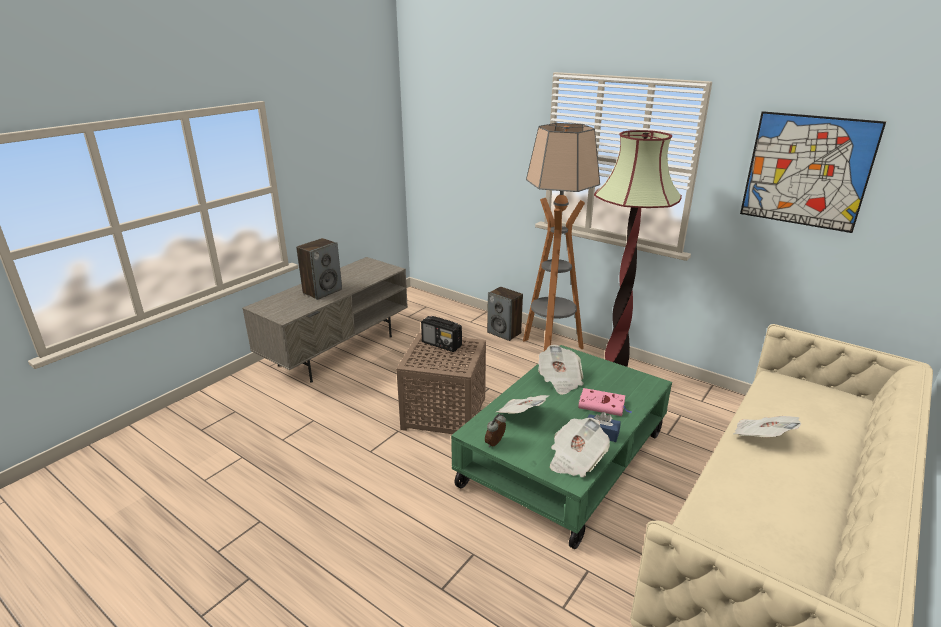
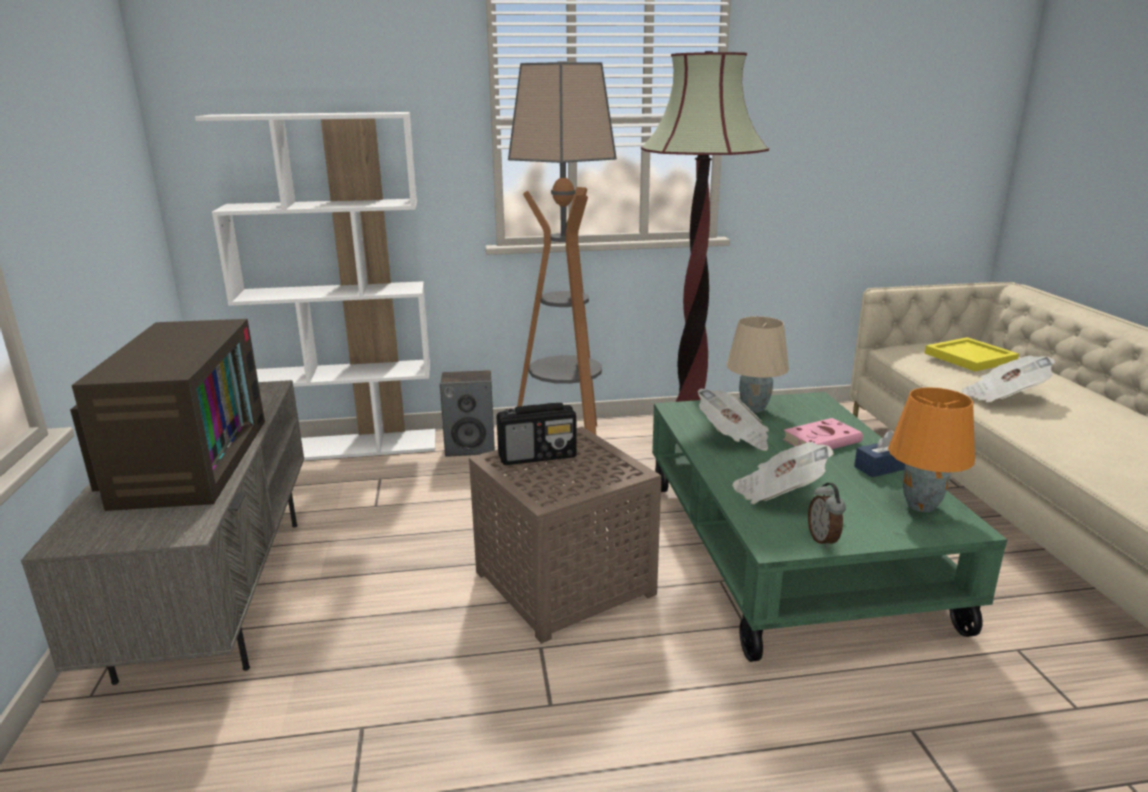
camera: 45 degrees left, 5 degrees down
(322, 291) = (188, 460): speaker -> television
(457, 309) = (350, 446): none -> white bookcase
(575, 460) = (921, 506): newspaper -> orange table lamp
(606, 371) = (754, 408): none -> beige table lamp
(805, 404) = (968, 357): none -> yellow tray
(807, 171) = (850, 96): picture -> none

